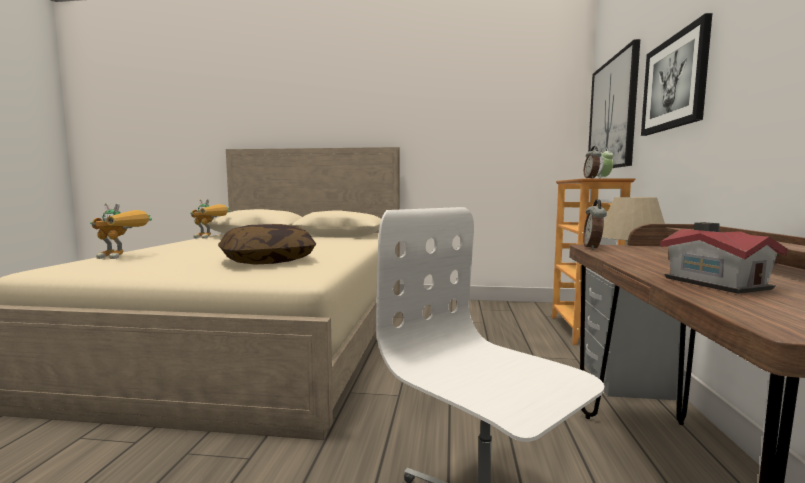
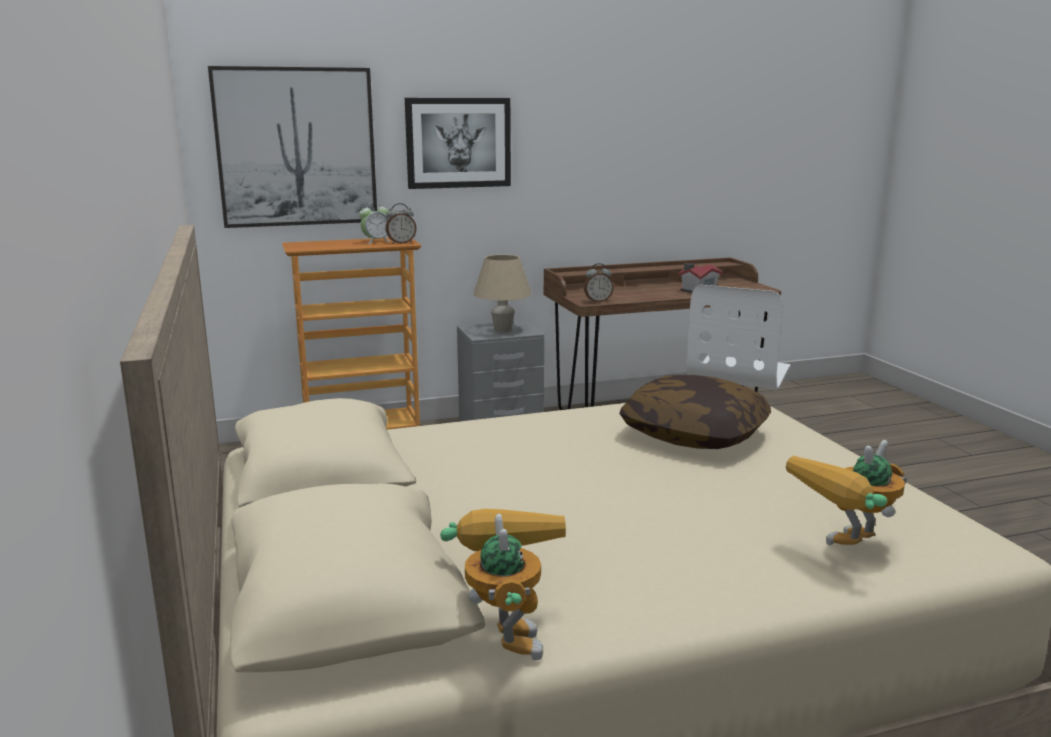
camera: 115 degrees left, 10 degrees up
(123, 257) = (846, 552): toy robot -> toy robot turned 105 degrees counterclockwise

